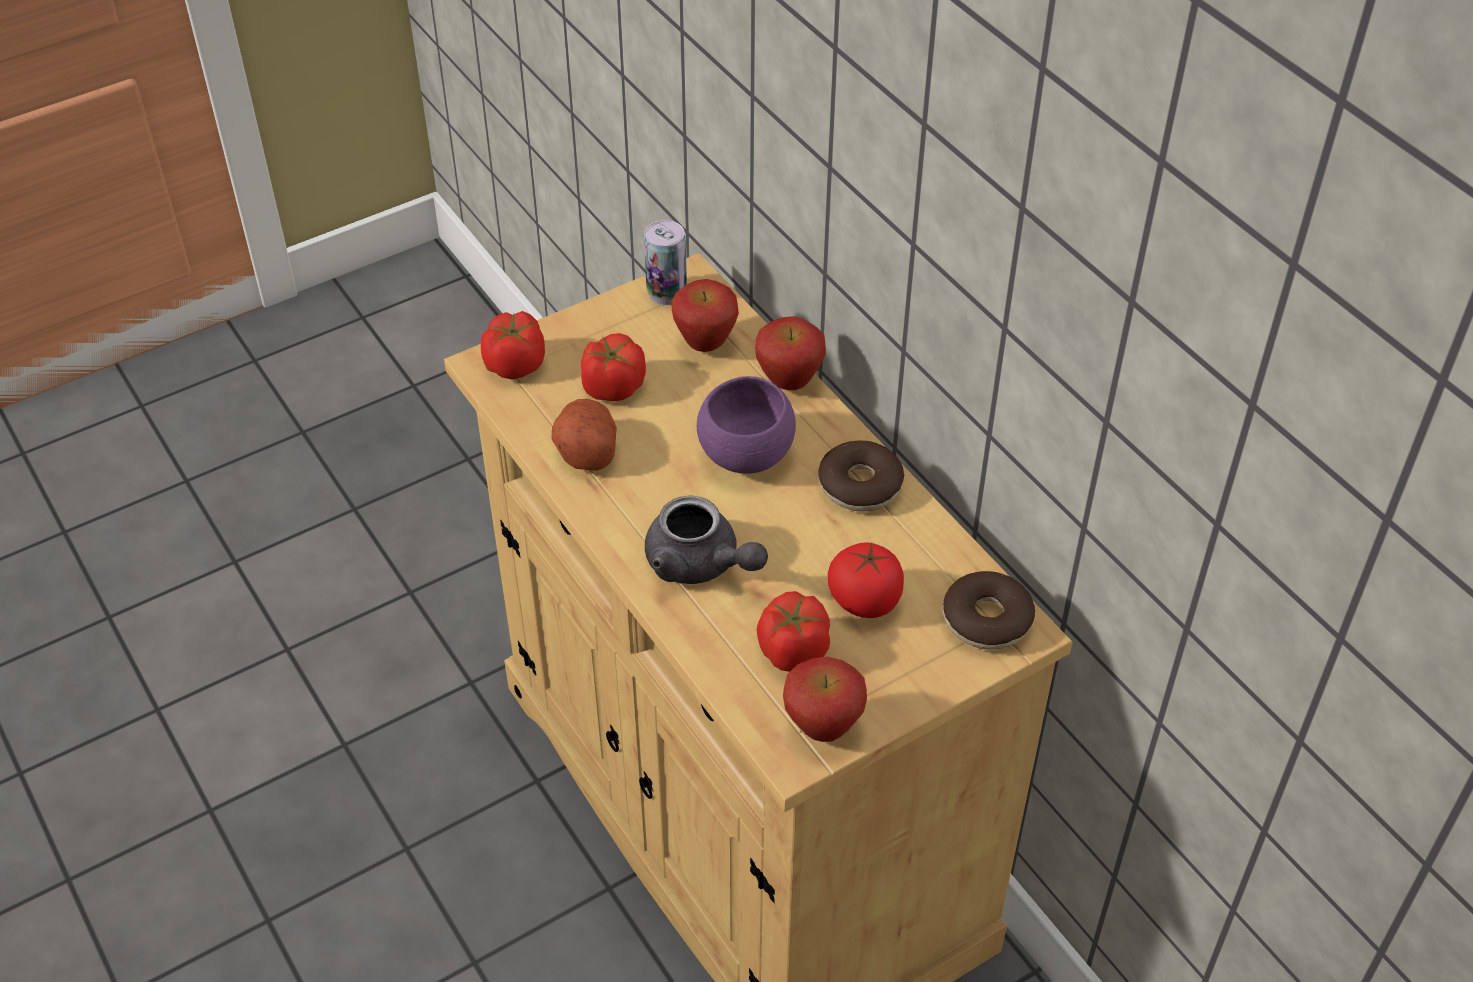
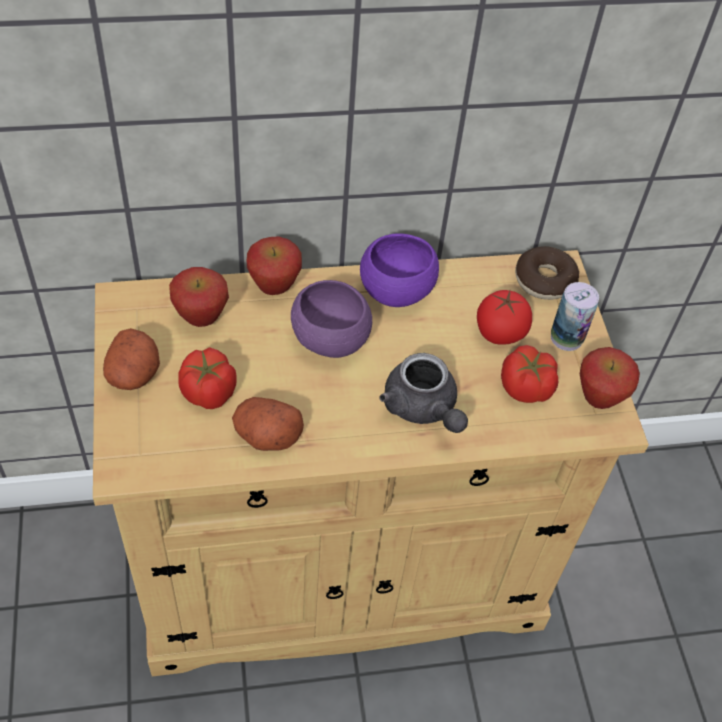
camera: 70 degrees left, 5 degrees up
(516, 364) = (137, 447): tomato -> none
(601, 326) = (134, 374): none -> potato
(666, 293) = (127, 319): can -> can (566, 338)
(700, 565) = (423, 408): grey teapot -> grey teapot turned 90 degrees clockwise
(860, 486) = (396, 292): donut -> purple bowl

